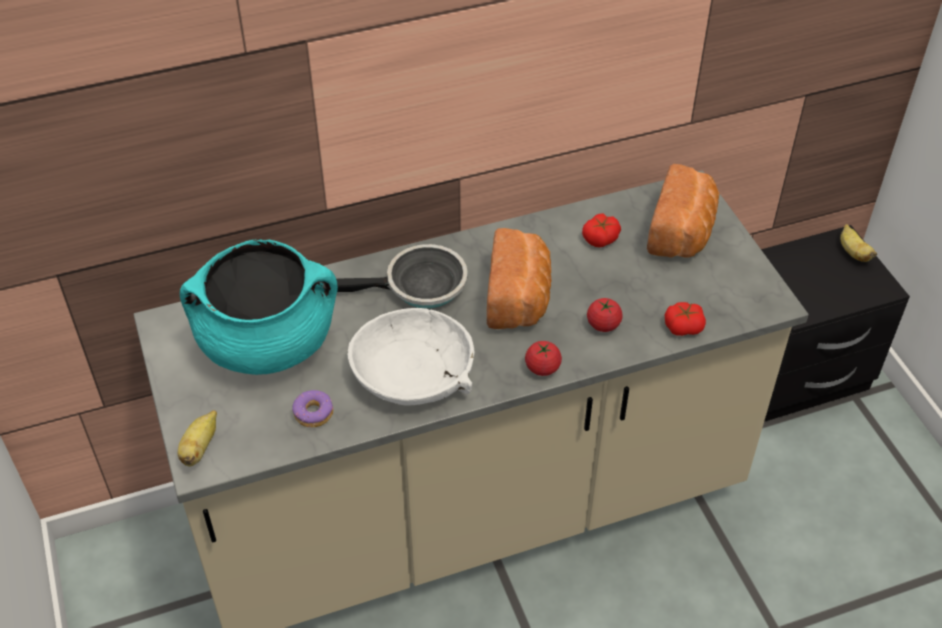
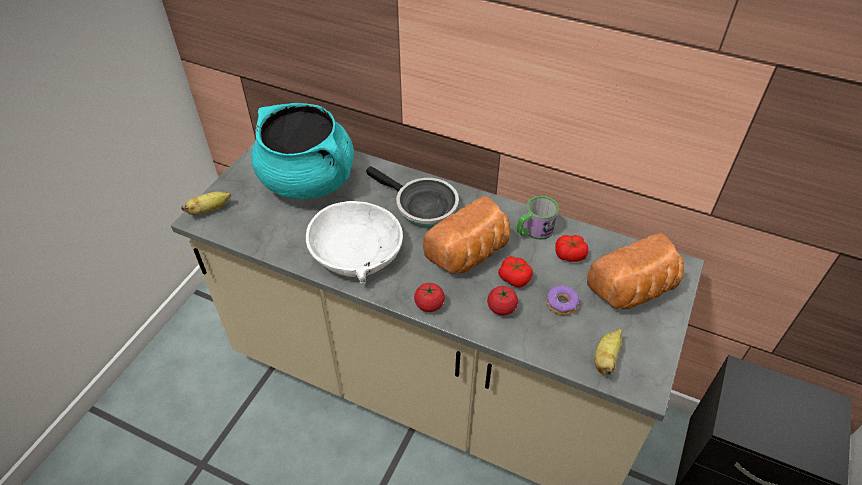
camera: 45 degrees right, 0 degrees up
(314, 413) = (279, 233): donut -> donut (561, 304)
(546, 238) = (533, 230): none -> mug
(683, 326) = (554, 350): tomato -> tomato (514, 277)
(853, 252) = (830, 418): banana -> banana (606, 359)

